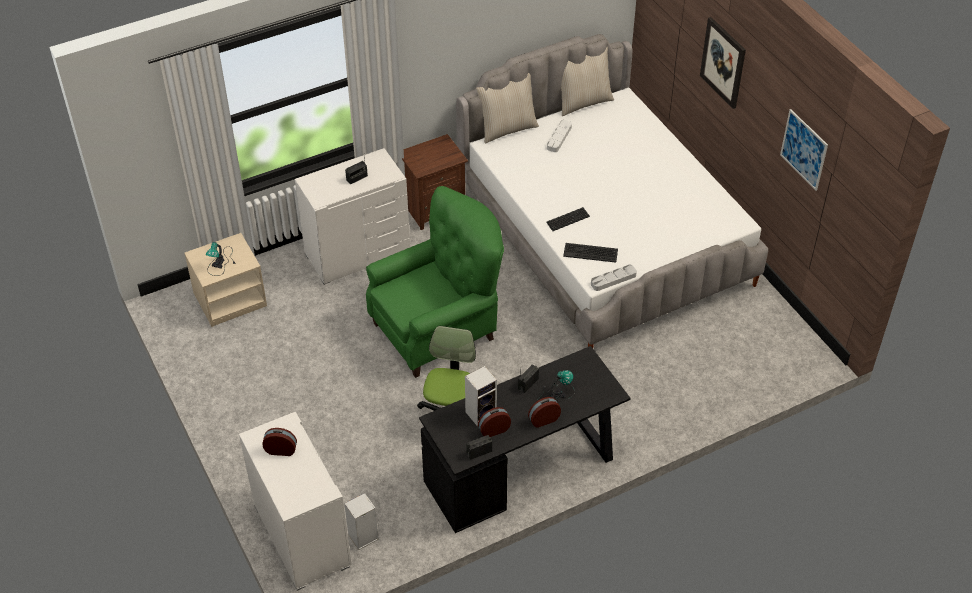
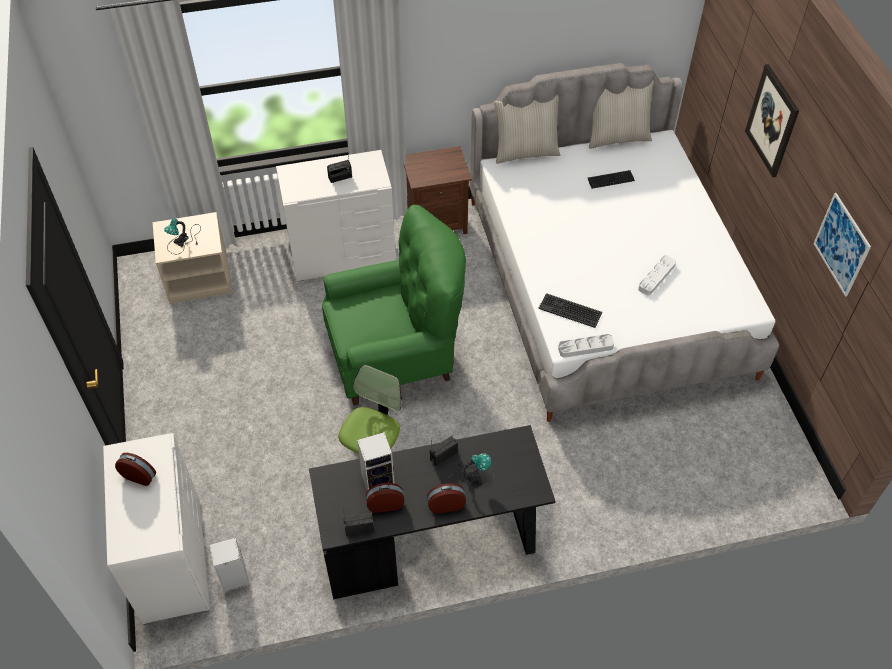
camera: 15 degrees right, 5 degrees up
(559, 138) = (578, 172): white tray -> white tray (656, 277)
(568, 220) = (557, 267): keyboard -> keyboard (610, 180)

